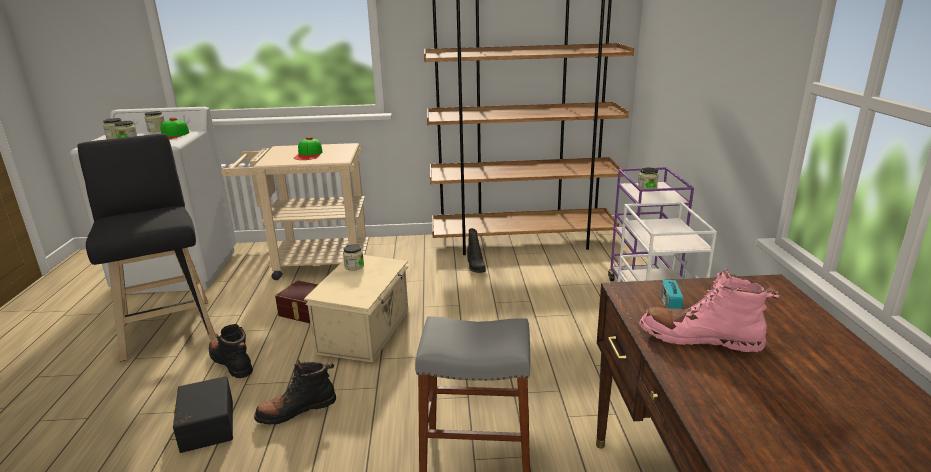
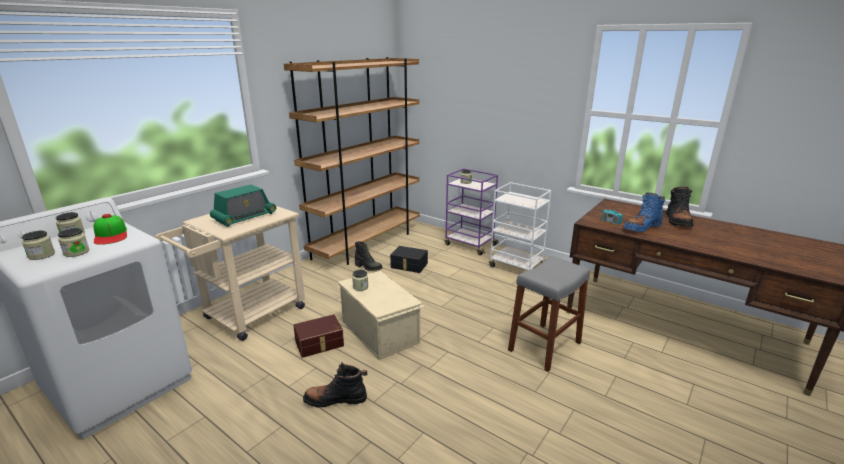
camera: 50 degrees left, 0 degrees up
(168, 326) = (220, 418): black stool -> none
(205, 425) = (401, 436): black storage box -> black storage box (409, 266)
(297, 410) = (434, 389): black boot -> black boot (677, 221)
(309, 154) = (244, 217): cap -> radio
(700, 339) = (642, 227): pink boot -> blue boot

